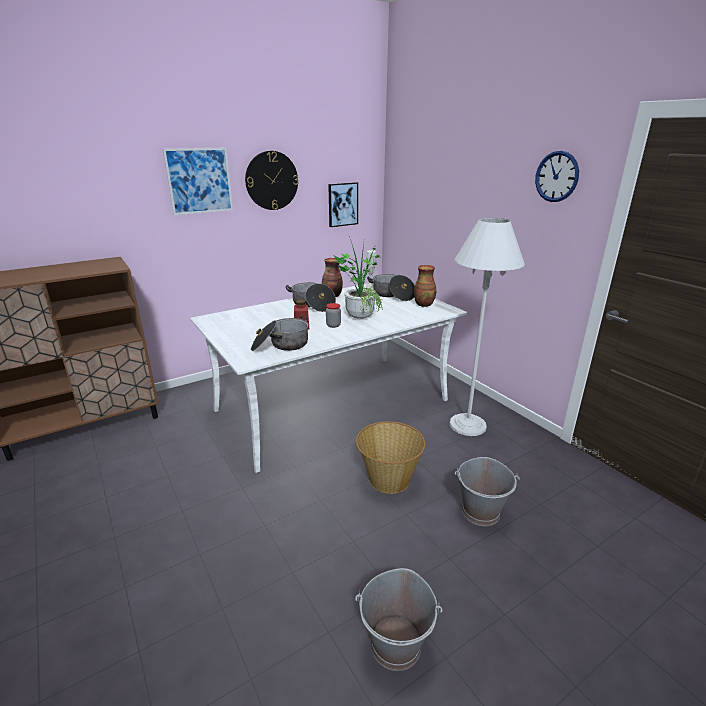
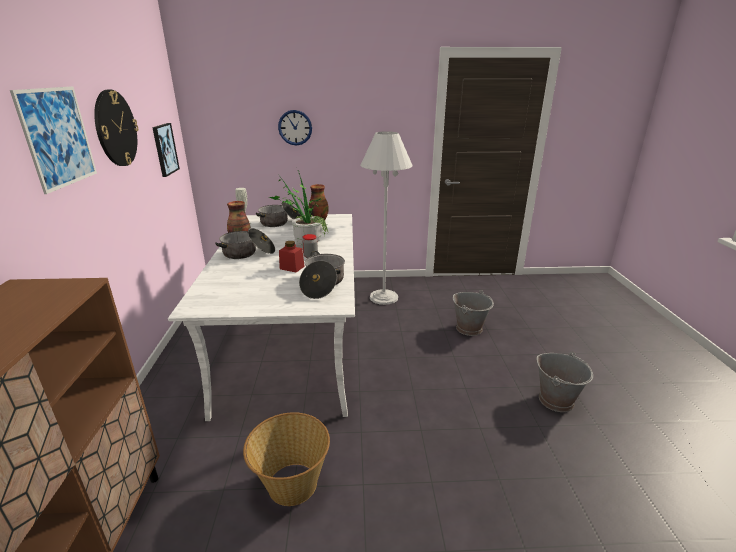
camera: 60 degrees left, 0 degrees up
(388, 479) = (413, 350): basket -> basket (291, 484)
(556, 176) = (390, 98): wall clock -> wall clock (295, 127)

